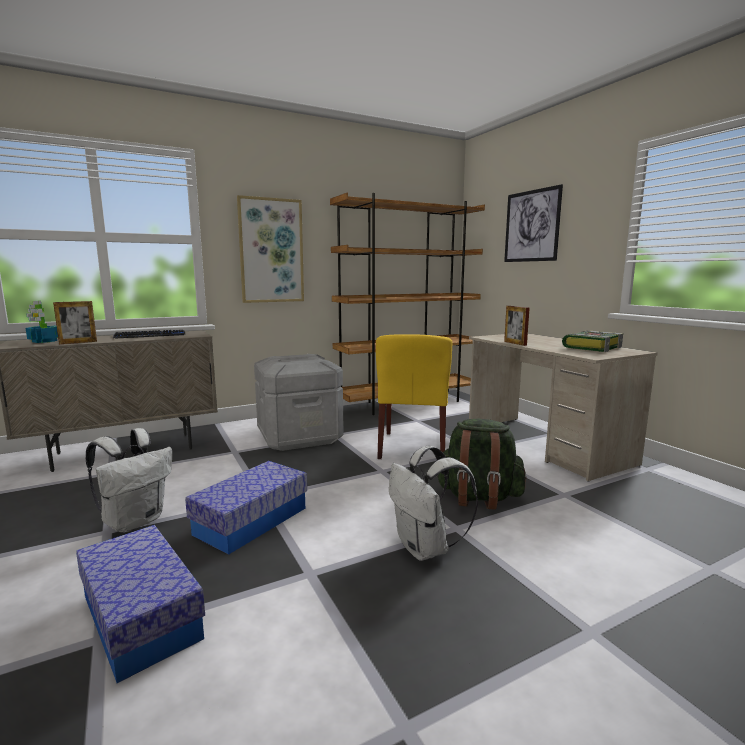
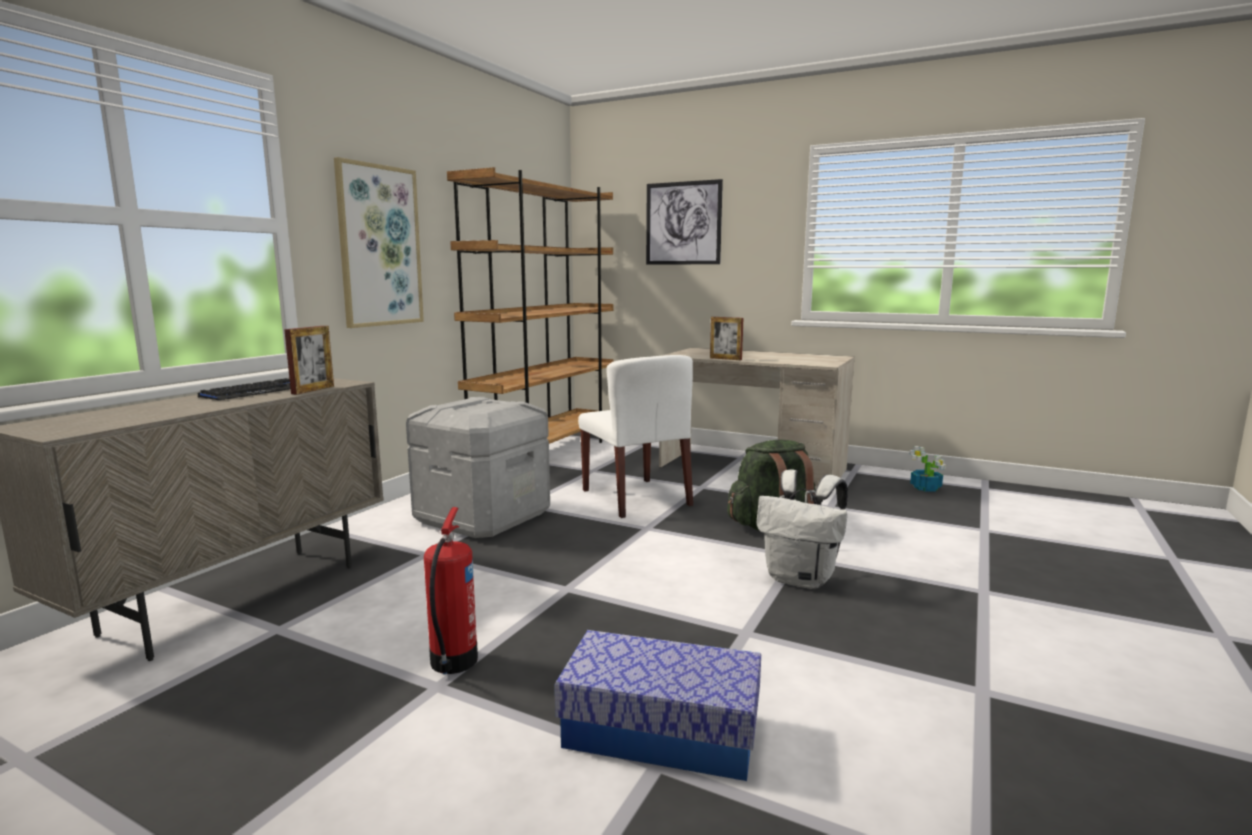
camera: 35 degrees left, 0 degrees up
(44, 341) = (91, 419): potted plant -> potted plant (926, 488)
(78, 342) = (181, 412): picture frame -> picture frame (313, 390)
(135, 521) = (452, 663): white backpack -> fire extinguisher
(251, 521) = (601, 613): storage box -> none
(413, 447) = (636, 498): yellow chair -> white chair
(591, 348) = (799, 357): book -> none

